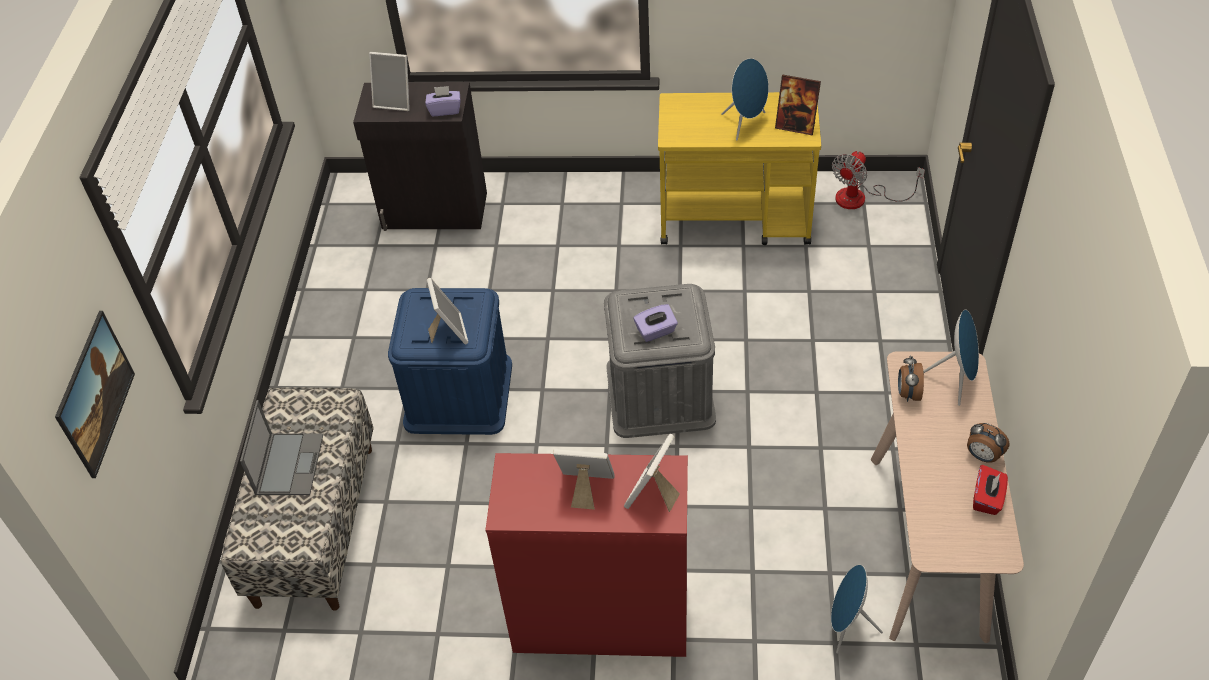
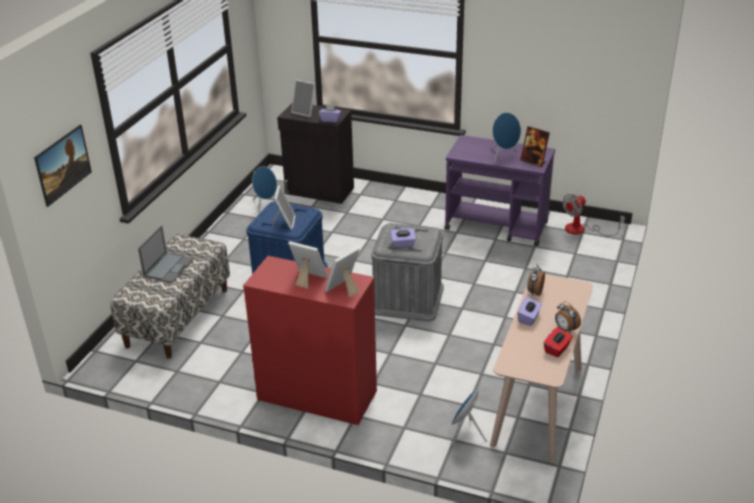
camera: 15 degrees right, 15 degrees down
(736, 219) = (497, 226): yellow cart -> purple cart
(921, 447) = (529, 318): none -> purple tissue box
(955, 380) = (568, 292): blue speaker -> blue speaker (265, 205)

